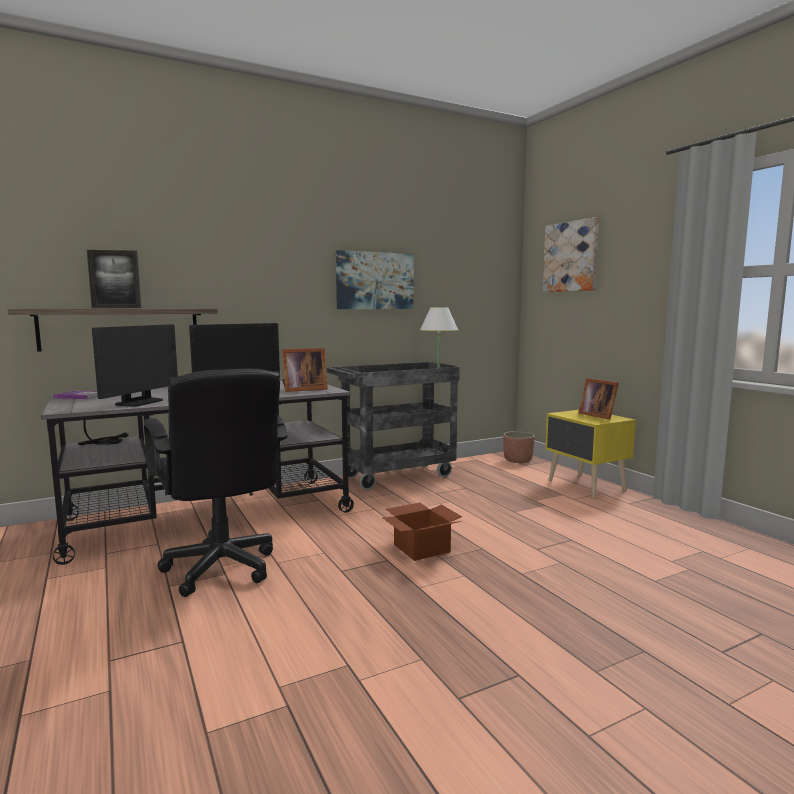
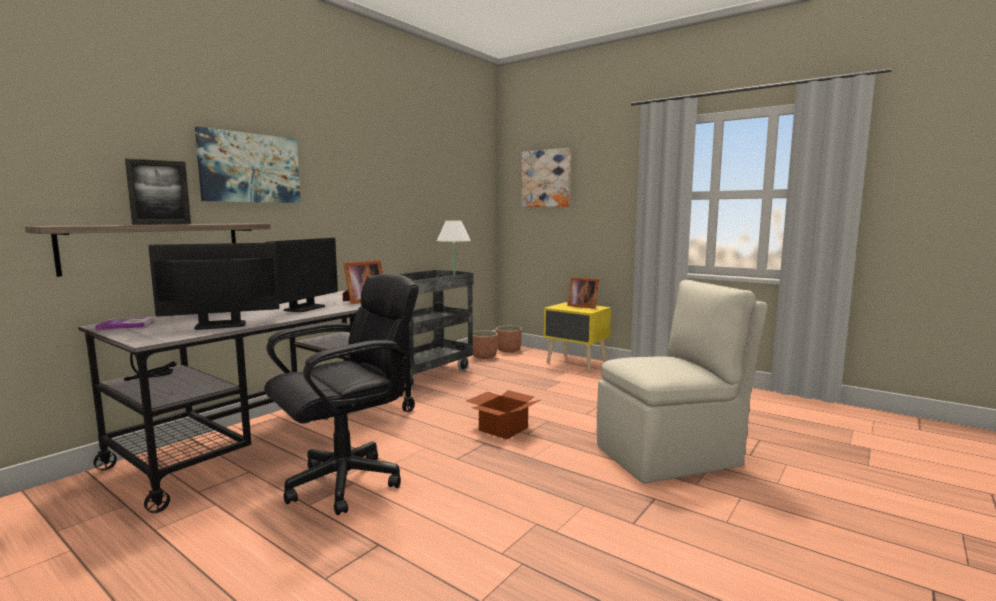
camera: 25 degrees left, 0 degrees up
(139, 402) = (220, 325): monitor -> monitor turned 105 degrees counterclockwise
(223, 571) = (349, 481): black office chair -> black office chair turned 75 degrees counterclockwise
(375, 281) = (392, 196): picture -> picture (250, 168)
(483, 464) = (484, 356): none -> planter
(598, 624) = (671, 455): none -> beige chair

